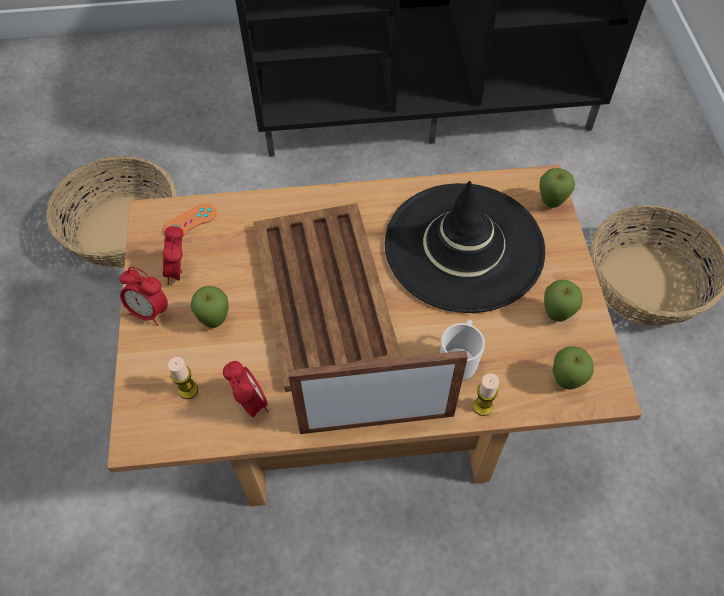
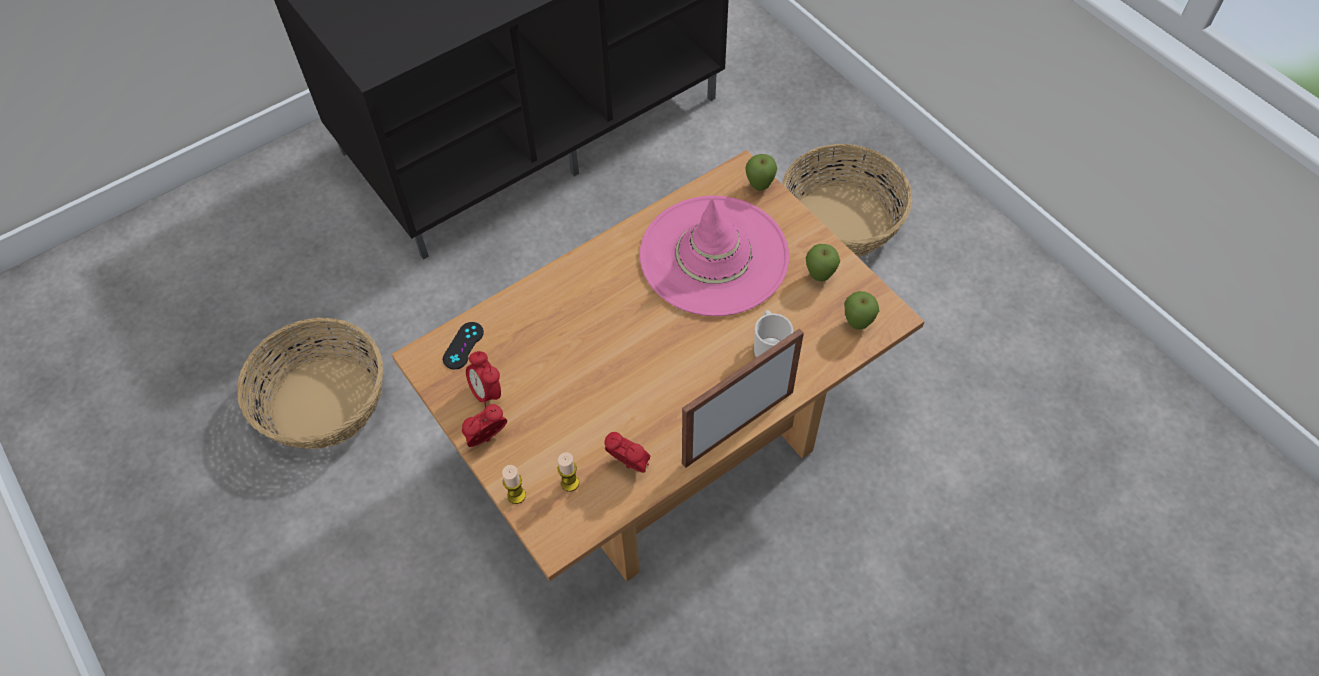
camera: 30 degrees left, 0 degrees up
(150, 312) = (487, 439): alarm clock -> alarm clock turned 150 degrees clockwise
(190, 221) = (463, 345): orange game controller -> black game controller
(215, 321) = (551, 417): apple -> none
(324, 292) = (625, 348): brown tray -> none
(464, 247) = (714, 256): black hat -> pink hat
(482, 406) = (809, 374): candle -> candle (516, 495)

